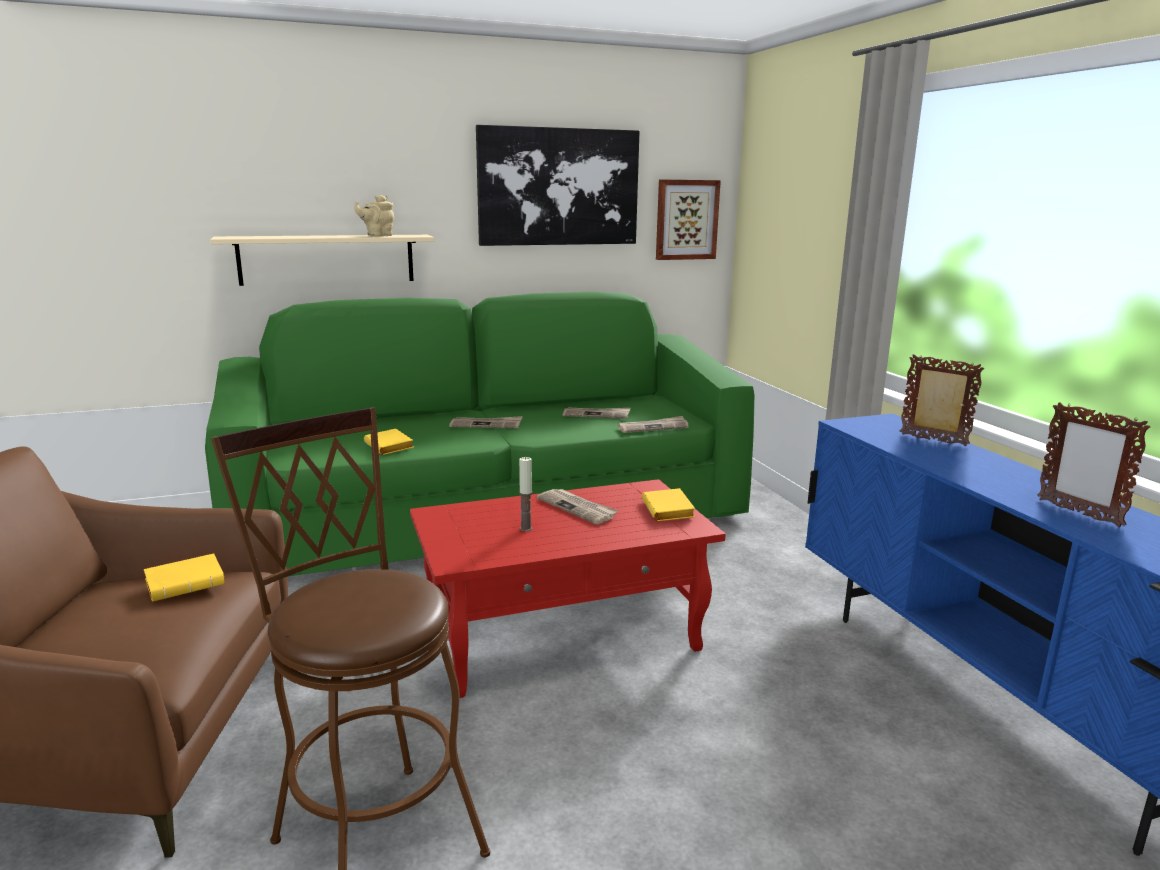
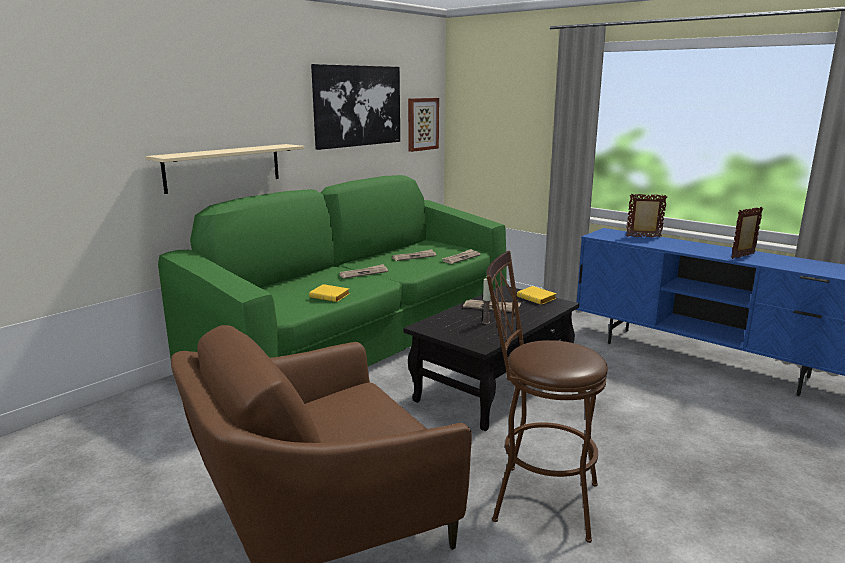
camera: 30 degrees left, 0 degrees up
(187, 583) = (352, 395): yellow book -> none
(377, 235) = (263, 147): beige teapot -> none
(564, 635) = (494, 386): red coffee table -> black coffee table
(1078, 513) = (743, 256): picture frame -> picture frame turned 120 degrees clockwise

